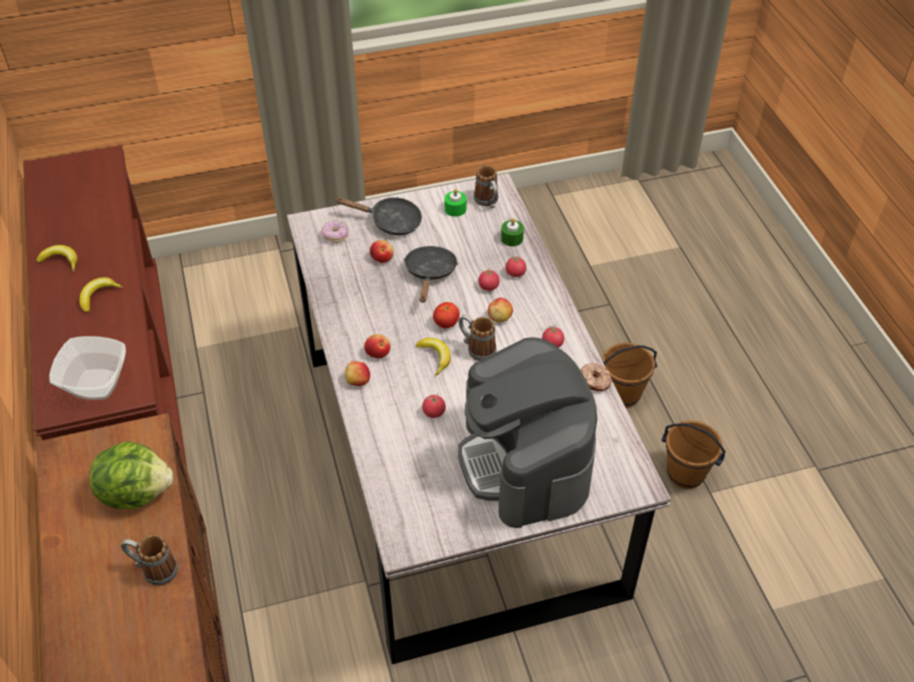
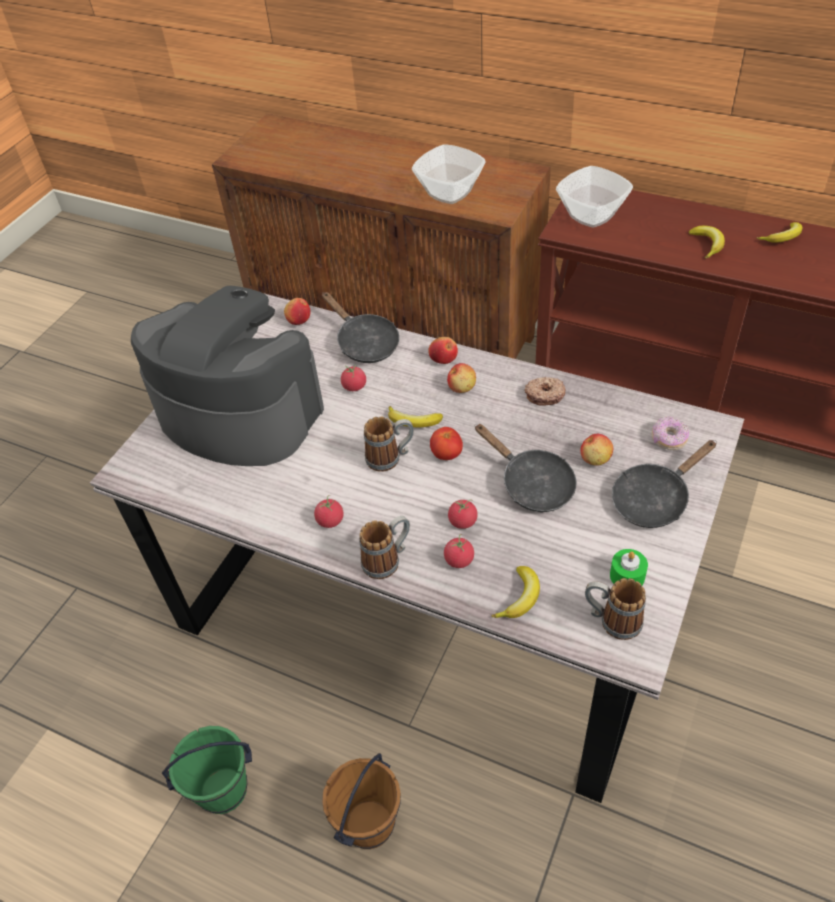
camera: 135 degrees right, 0 degrees up
(136, 492) = (450, 192): lettuce -> bowl
(154, 569) = (378, 182): mug -> mug (387, 559)
(382, 440) = (364, 343): none -> black frying pan
(500, 317) = (410, 502): apple -> apple (298, 320)
(512, 238) = (520, 598): green candle -> banana
(594, 381) = (251, 520): donut -> donut (544, 395)
(685, 474) = (223, 791): brown bucket -> green bucket

